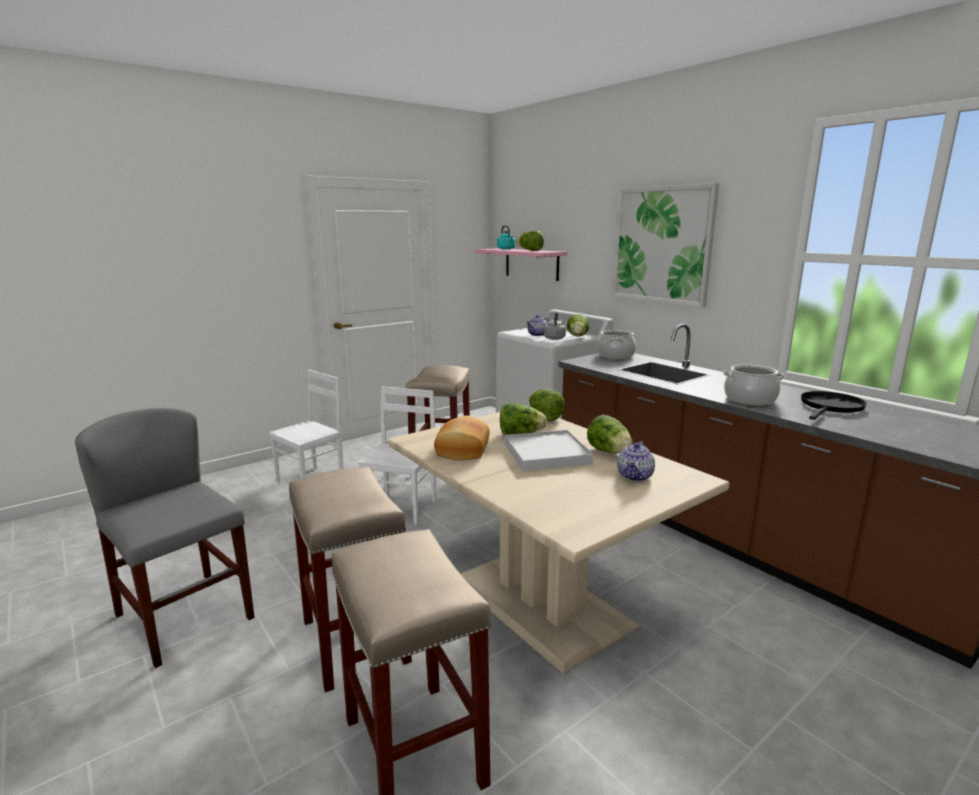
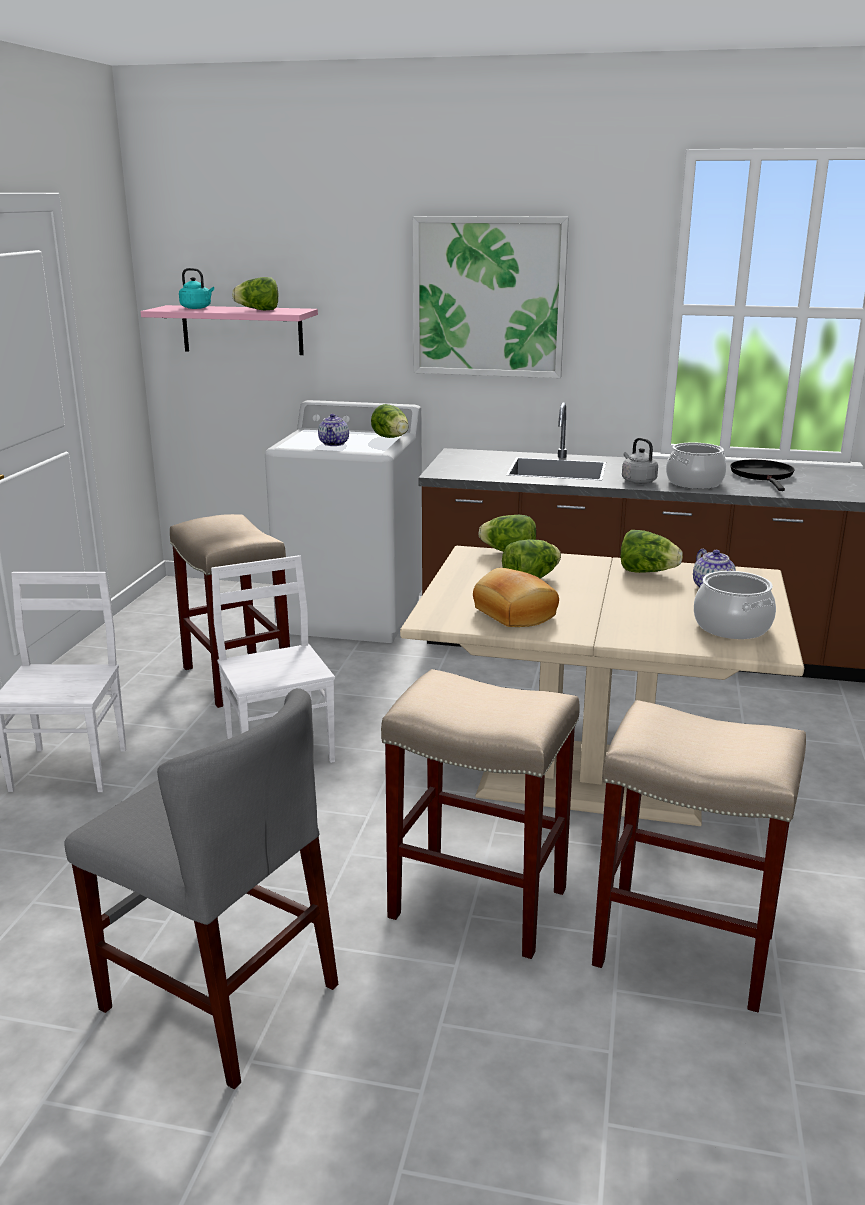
camera: 40 degrees left, 5 degrees up
(185, 616) = (219, 997): grey chair -> grey chair turned 150 degrees counterclockwise
(546, 454) = (600, 591): white tray -> none
(554, 338) = (370, 445): grey kettle -> grey kettle (637, 481)
(615, 356) = (464, 457): cooking pot -> cooking pot (732, 627)

